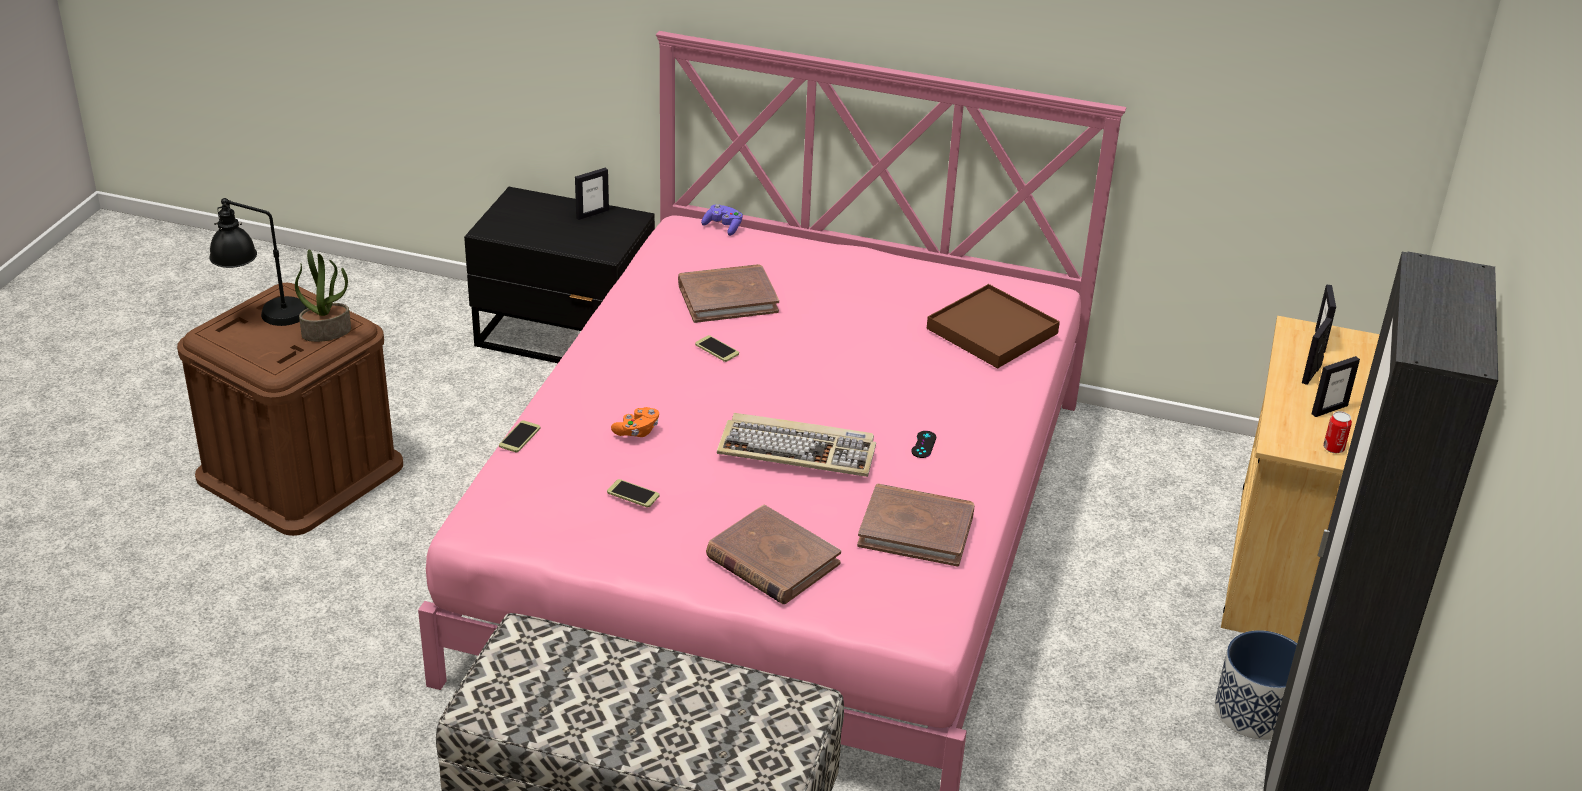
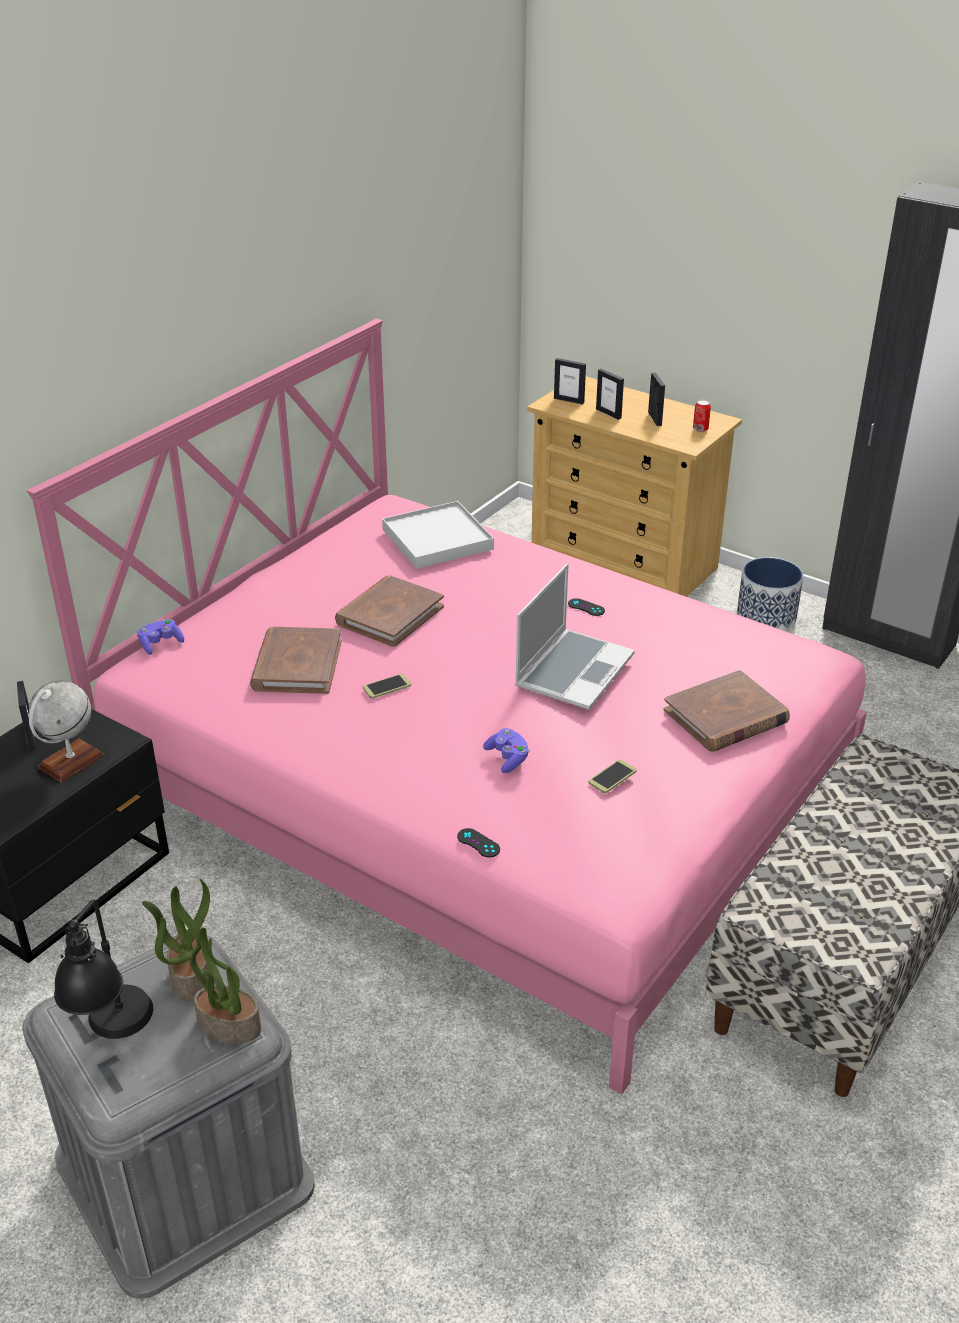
camera: 70 degrees left, 0 degrees up
(281, 358) = (228, 1026): none -> potted plant
(300, 471) = (184, 1171): brown storage box -> grey storage box
(519, 437) = (478, 843): phone -> black game controller
(571, 238) = (71, 761): none -> globe
(637, 431) = (507, 758): orange game controller -> purple game controller
(798, 450) = (573, 670): keyboard -> laptop
(916, 529) = (701, 635): brown book -> brown book (390, 615)
(992, 331) = (438, 539): brown tray -> white tray

